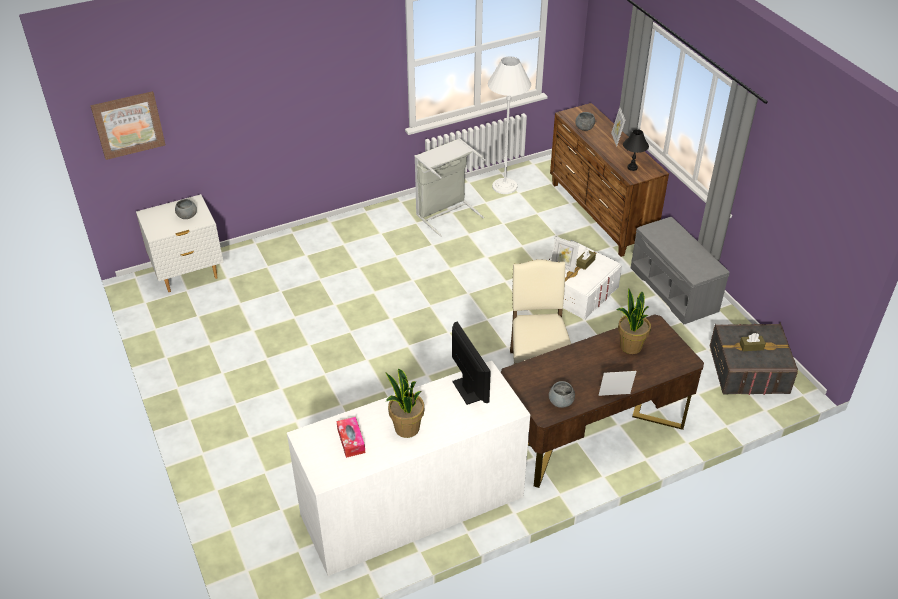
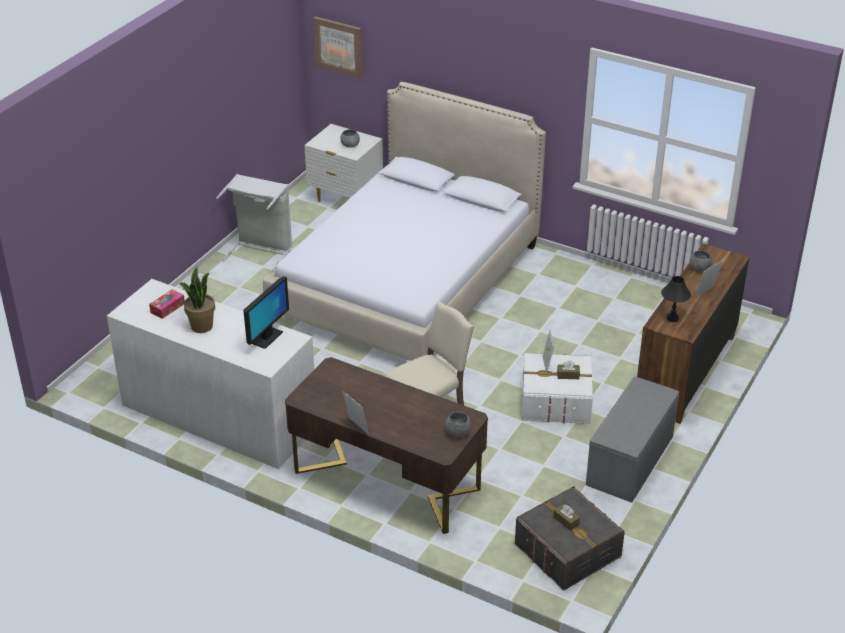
camera: 55 degrees right, 5 degrees down
(346, 295) = (407, 281): none -> bed
(446, 213) = (570, 284): grey laundry basket -> grey laundry basket (261, 250)
(504, 186) = (652, 299): white floor lamp -> none
(561, 402) = (322, 401): grey bowl -> grey bowl (457, 432)
(630, 346) = (428, 414): potted plant -> none

